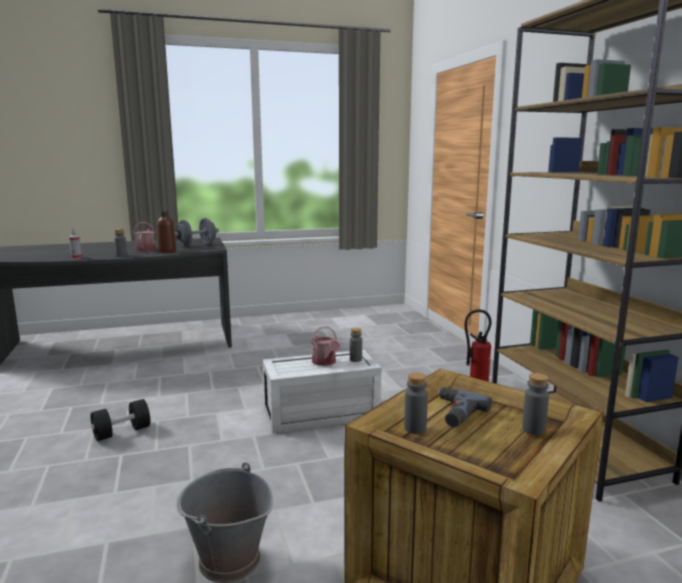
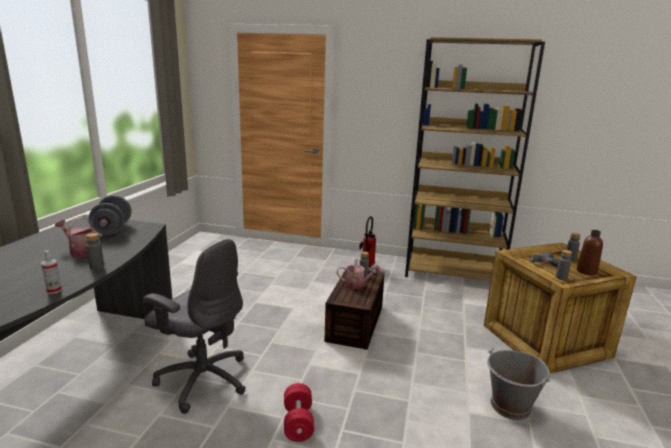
camera: 60 degrees left, 5 degrees up
(122, 432) = (298, 422): black dumbbell -> red dumbbell
(159, 380) = (202, 379): none -> grey office chair
(167, 251) = (120, 245): brown bottle -> brown bottle (586, 271)
(320, 414) = (356, 324): white storage box -> brown storage box

